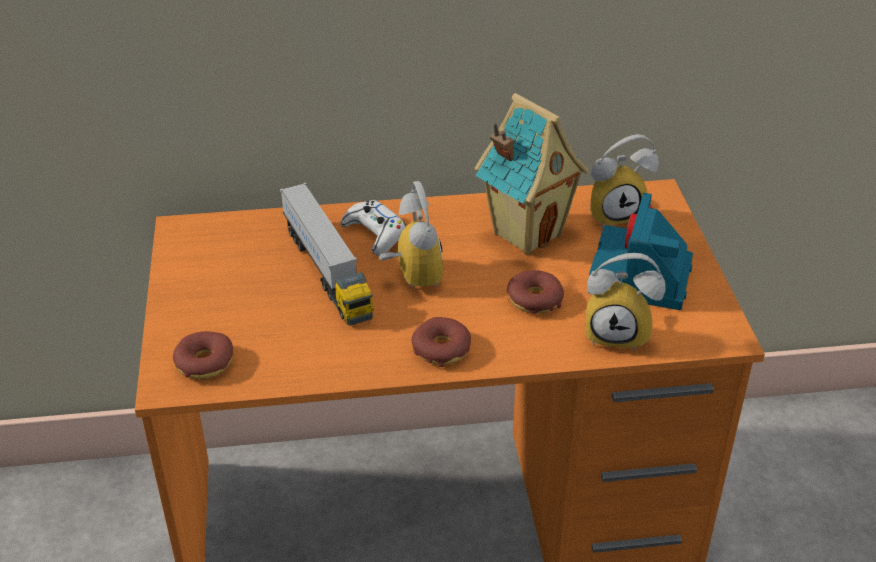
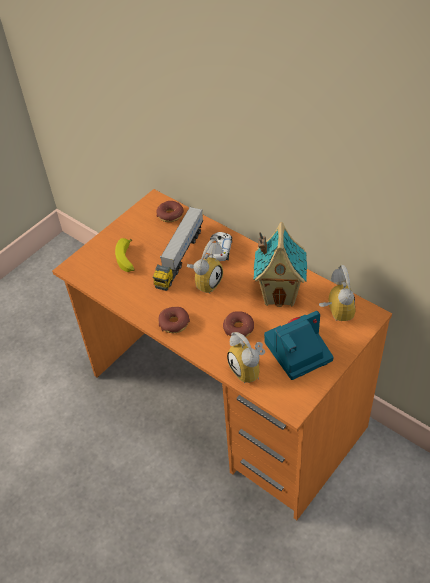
camera: 50 degrees right, 10 degrees up
(204, 363) = (92, 267): donut -> donut (170, 215)
(250, 320) = (127, 260): none -> banana
(615, 213) = (334, 312): alarm clock -> alarm clock turned 135 degrees counterclockwise

